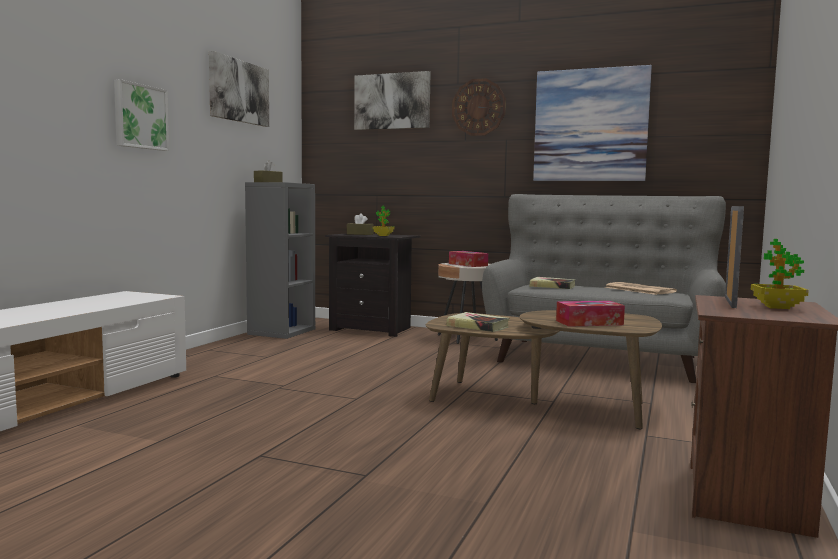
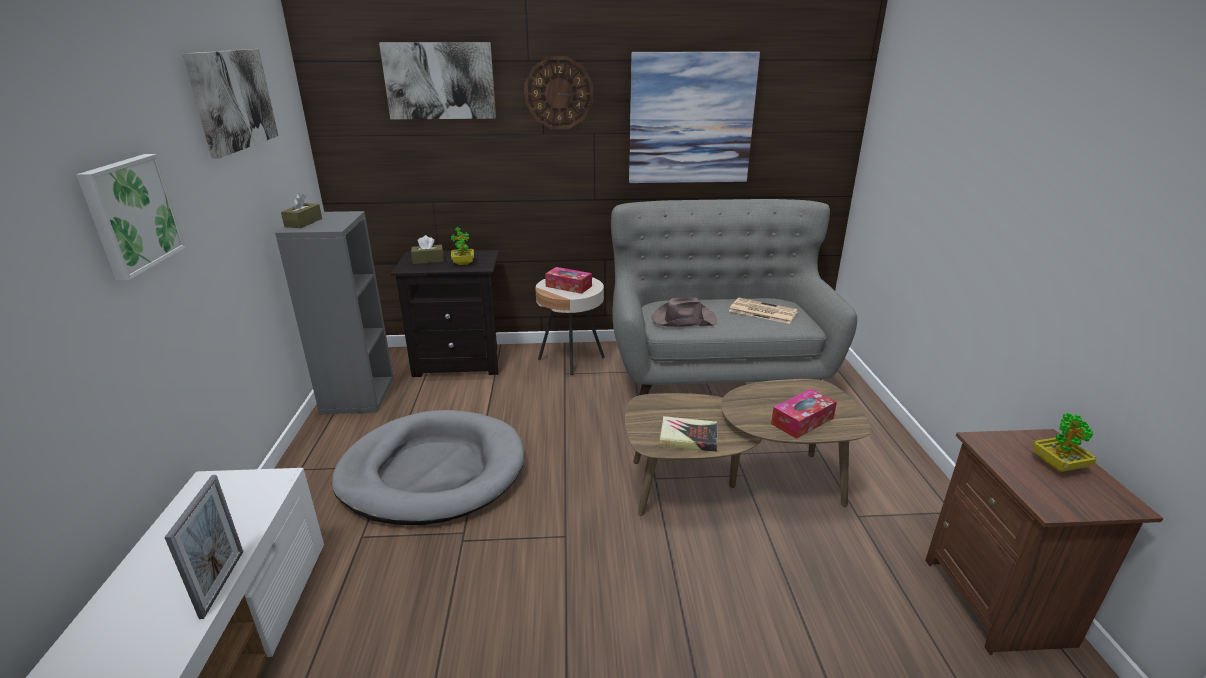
camera: 25 degrees left, 20 degrees up
(293, 363) = (432, 472): none -> grey dog bed
(552, 286) = (683, 319): book -> brown hat
(730, 302) = (1011, 457): picture frame -> picture frame (222, 583)

